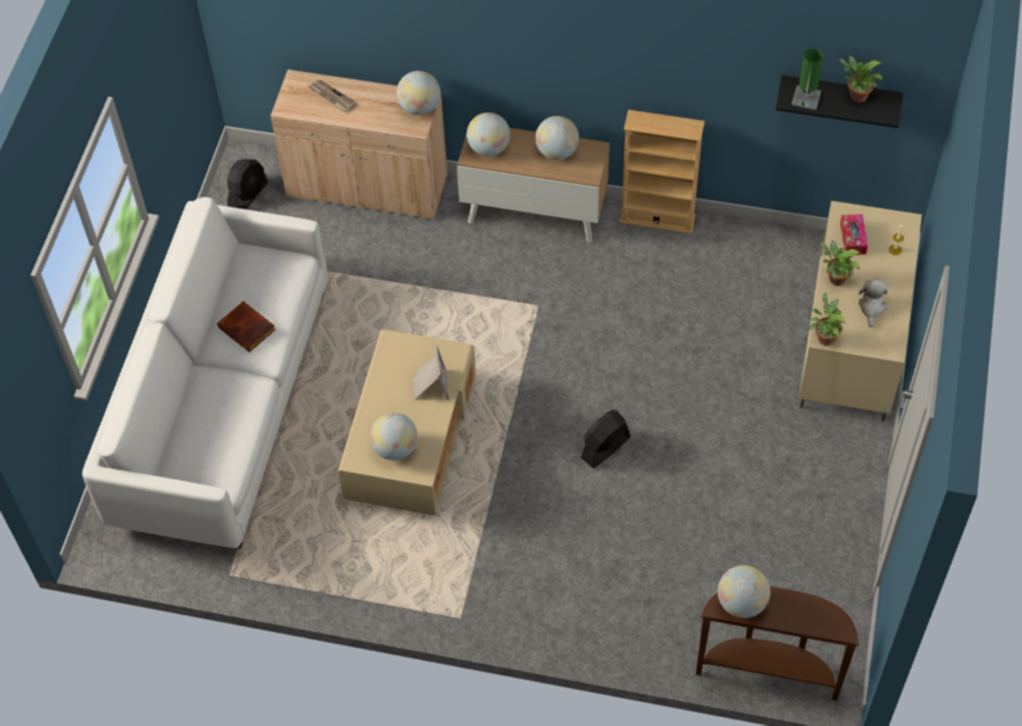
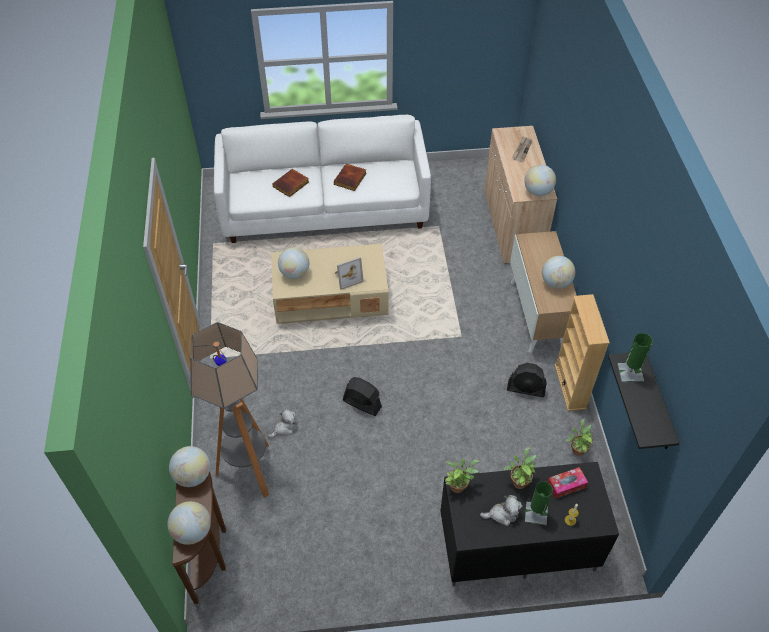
camera: 70 degrees right, 5 degrees down
(223, 407) = (291, 185): none -> book
(248, 195) = (476, 175): black fan -> black fan (526, 389)
(489, 148) = (538, 246): globe -> globe (193, 531)
(612, 547) = (284, 428): none -> plush toy
(666, 602) = (249, 471): none -> floor lamp
(852, 345) = (516, 546): beige tv stand -> black tv stand
(856, 96) = (653, 408): potted plant -> potted plant (577, 449)
(879, 277) = (536, 513): none -> green table lamp

